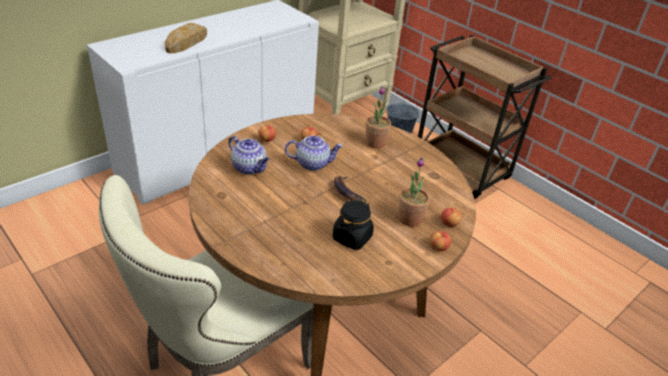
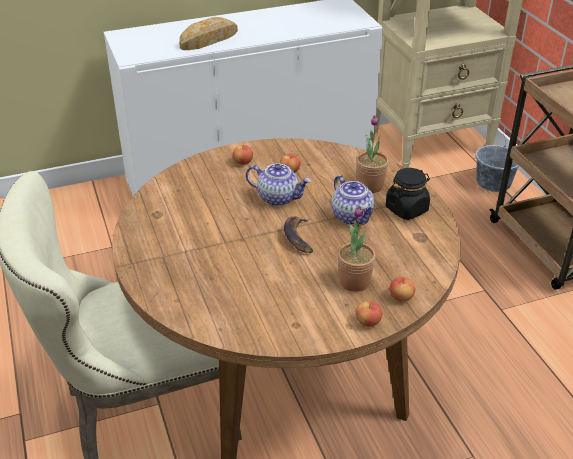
camera: 25 degrees right, 0 degrees up
(250, 168) = (204, 190): teapot -> teapot (353, 217)
(352, 237) = (271, 288): black jar -> black jar (407, 209)

